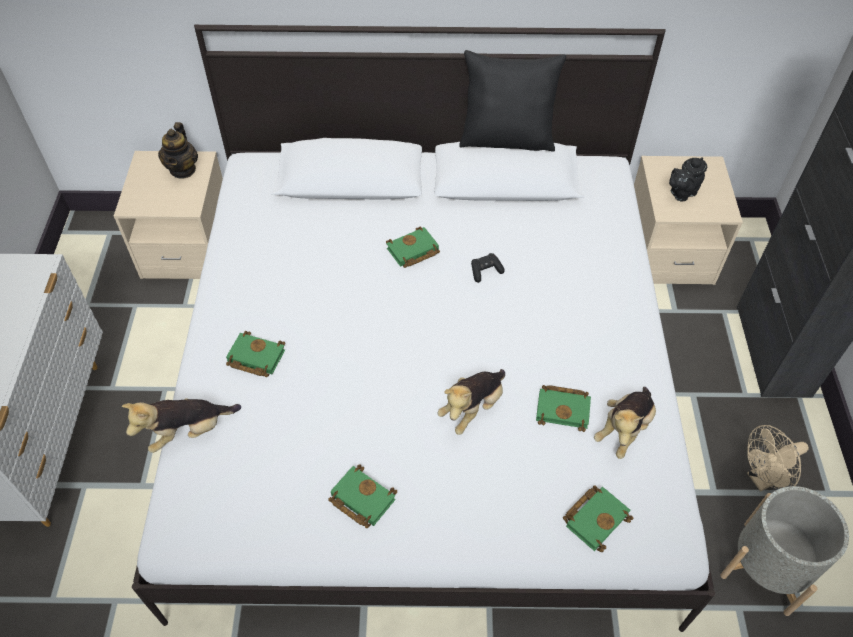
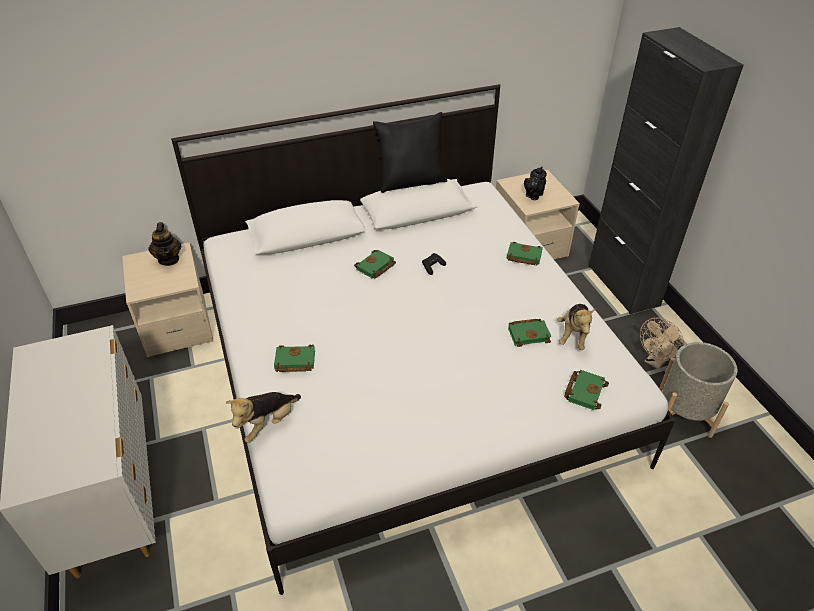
camera: 20 degrees left, 10 degrees down
(360, 499) = (420, 428): green book -> green book (523, 257)
(472, 408) = (468, 350): plush toy -> none

